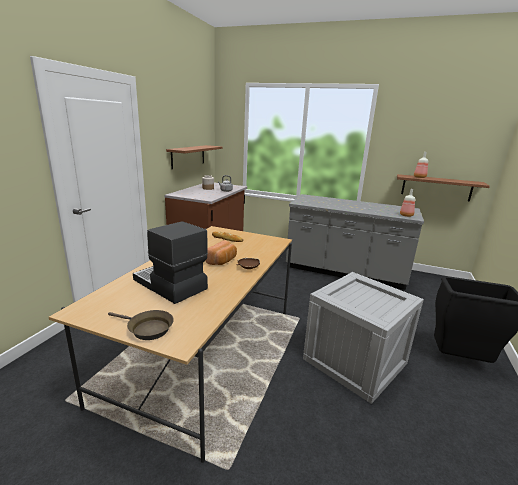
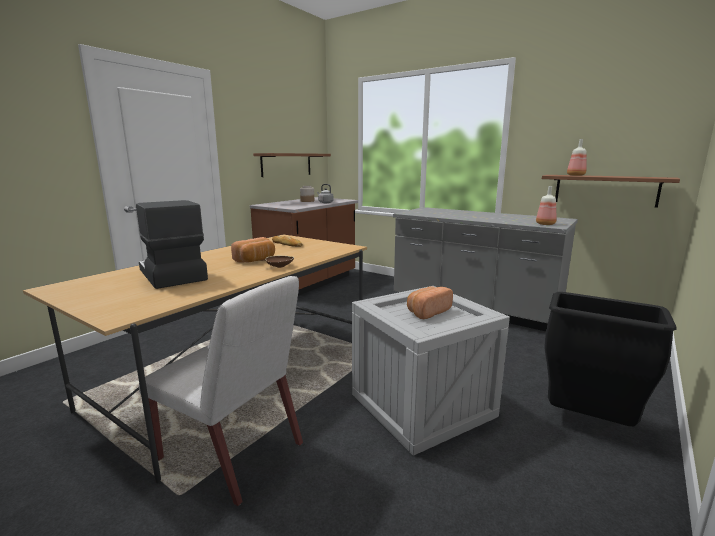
camera: 15 degrees right, 5 degrees down
(147, 329) = (100, 304): brown frying pan -> none
(245, 424) = (233, 452): none -> white chair
(365, 298) = (427, 312): none -> bread

